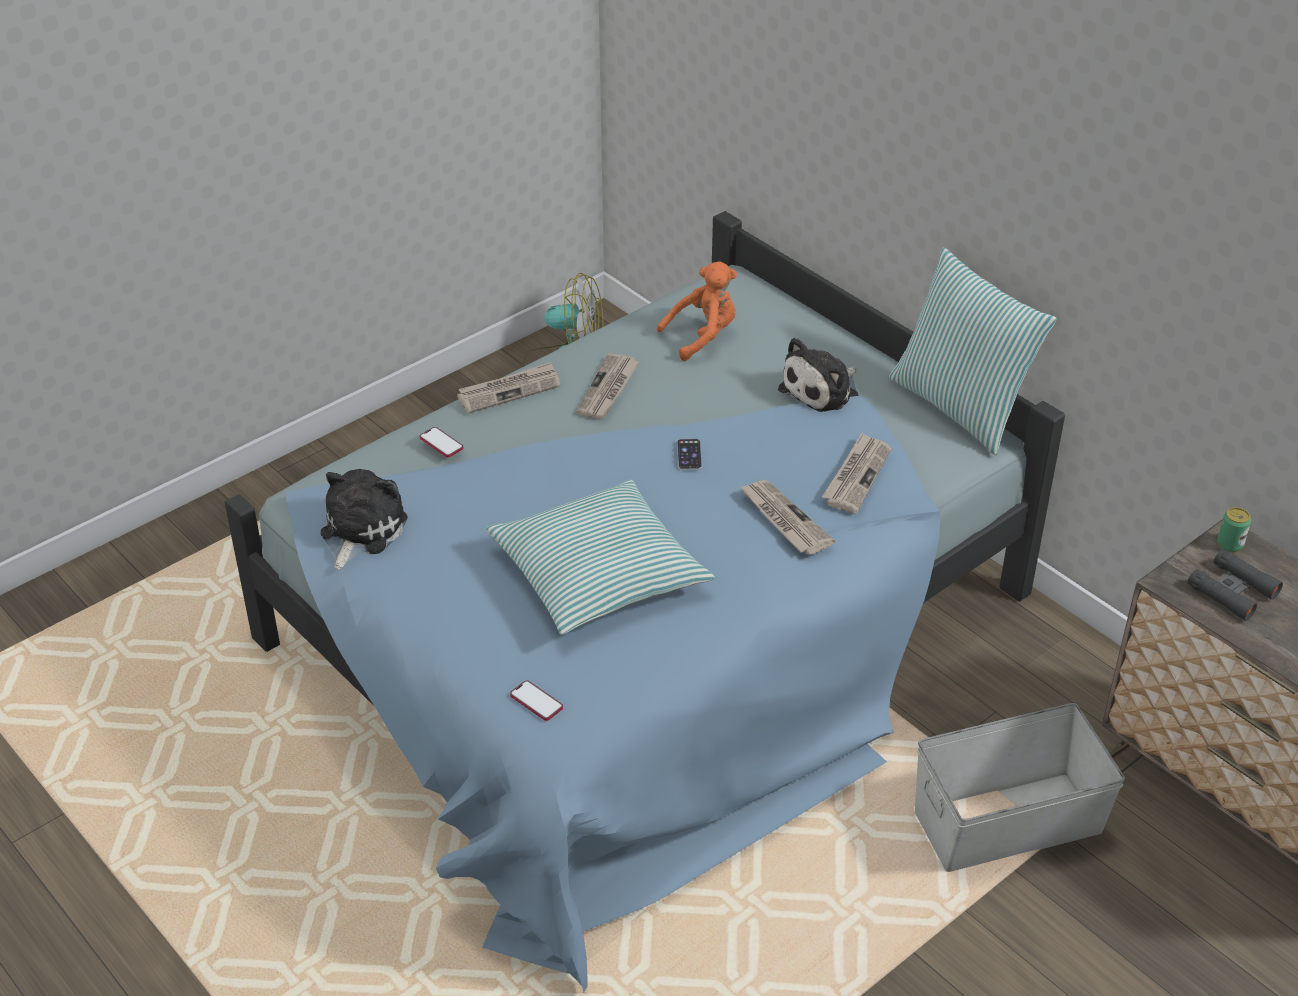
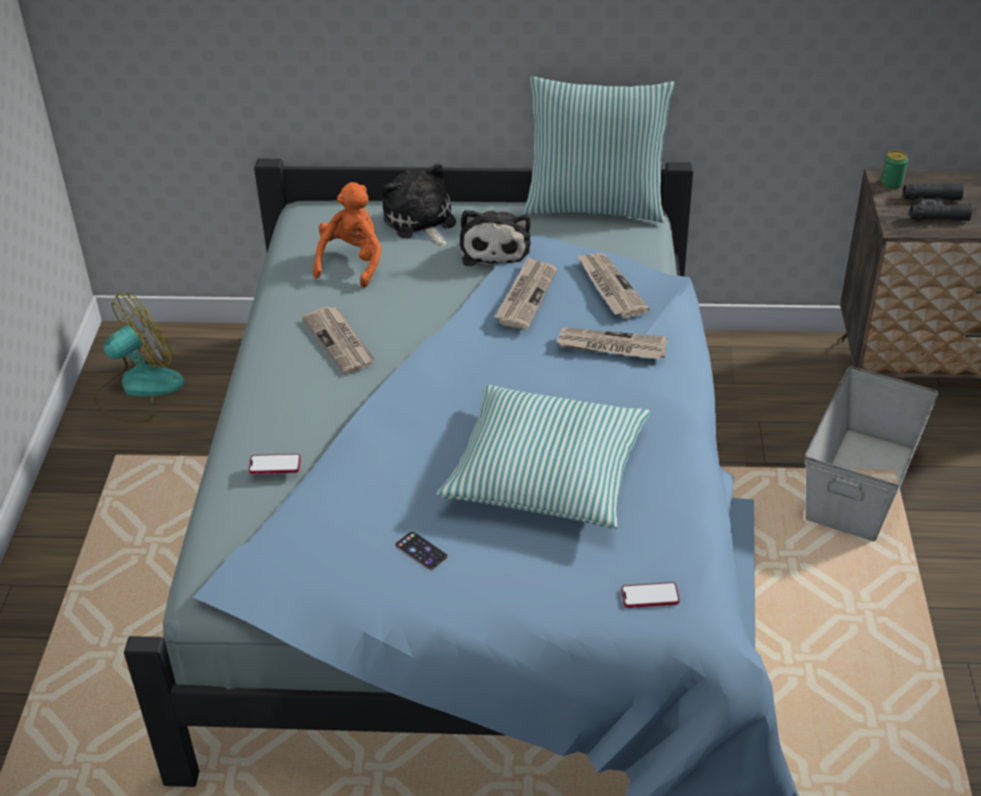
camera: 45 degrees left, 0 degrees up
(360, 531) = (312, 579): plush toy -> plush toy (421, 222)
(509, 390) = (261, 392): newspaper -> newspaper (526, 296)
(689, 454) = (479, 347): phone -> phone (421, 551)

